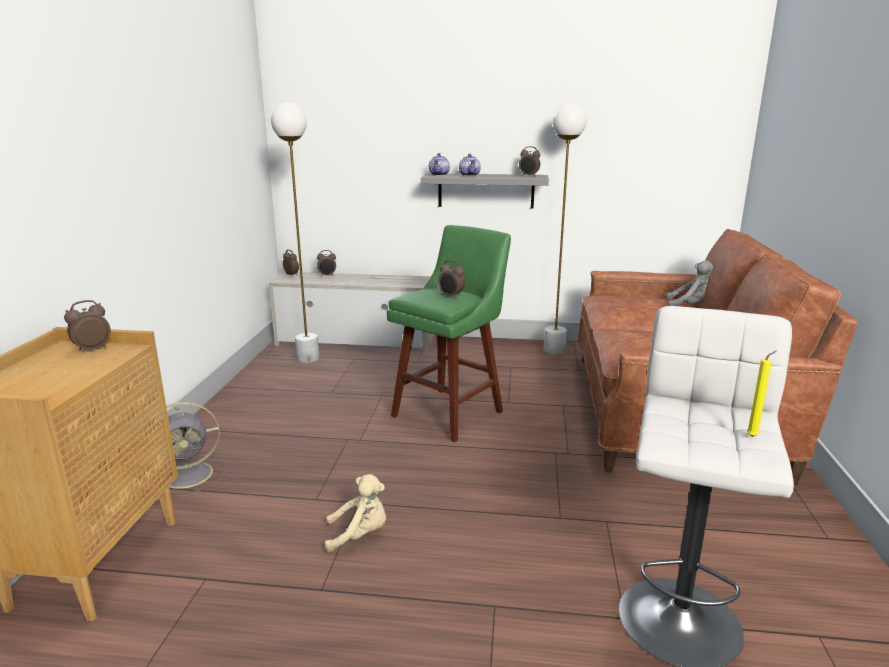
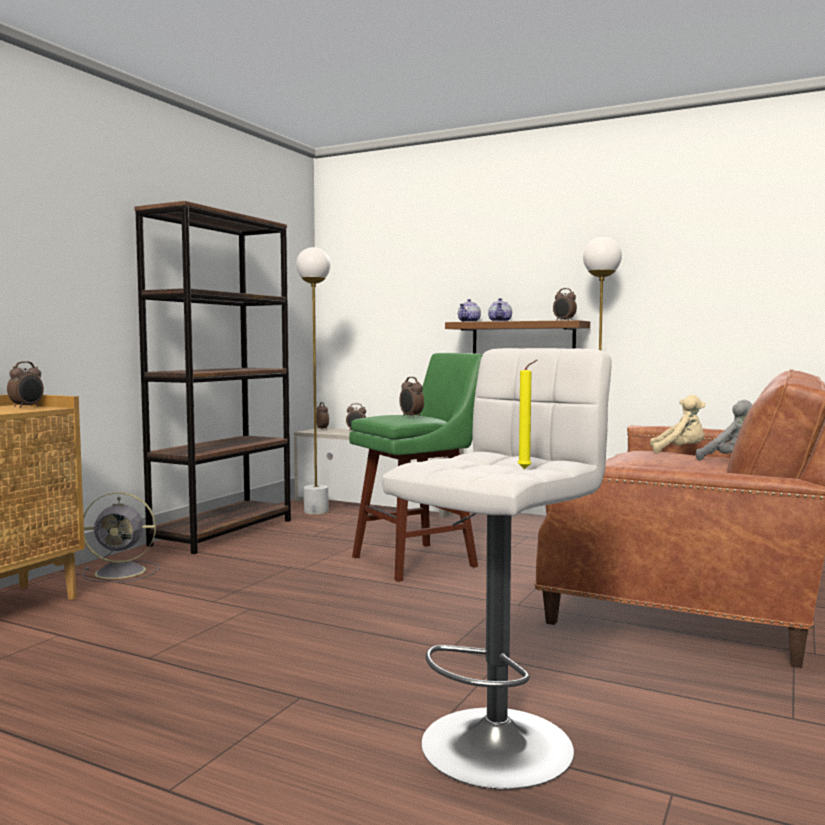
camera: 20 degrees right, 15 degrees down
(92, 349) = (27, 407): alarm clock -> alarm clock turned 135 degrees clockwise
(243, 400) = (223, 532): none -> brown bookcase
(359, 535) = (225, 629): beige plush toy -> beige plush toy (679, 451)
(486, 190) = (523, 340): grey shelf -> brown shelf

